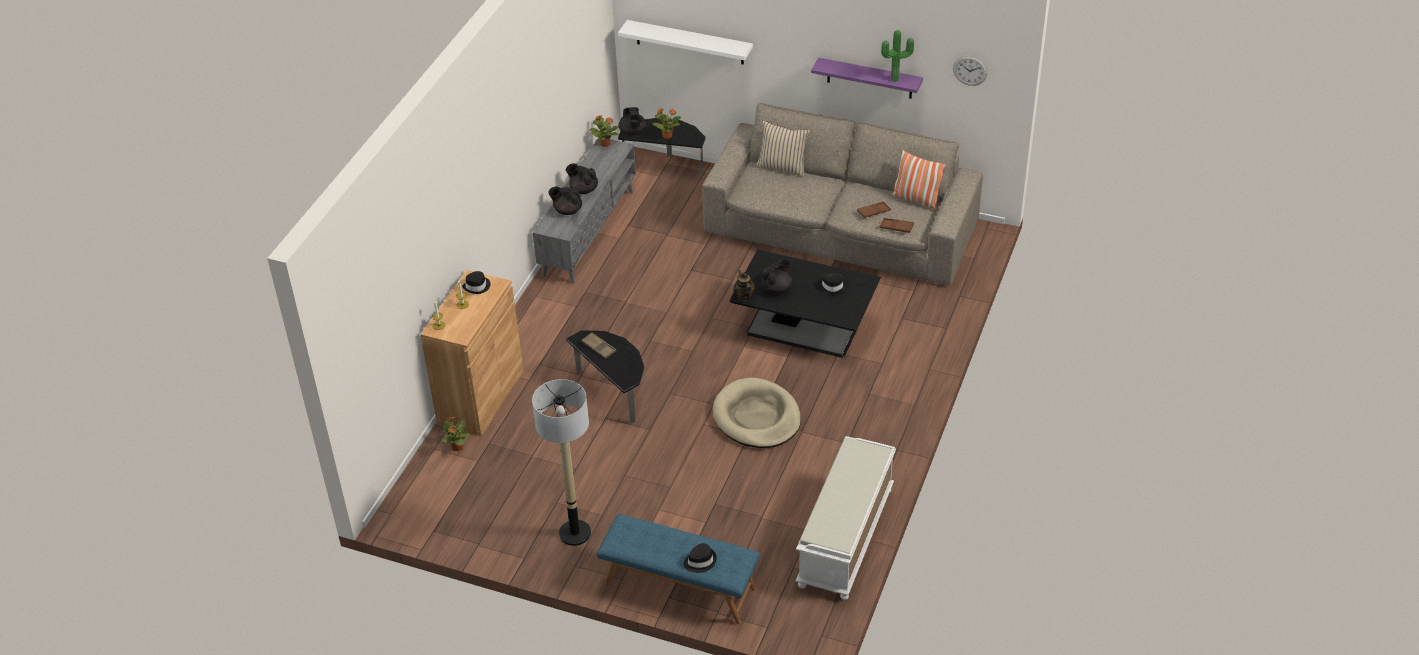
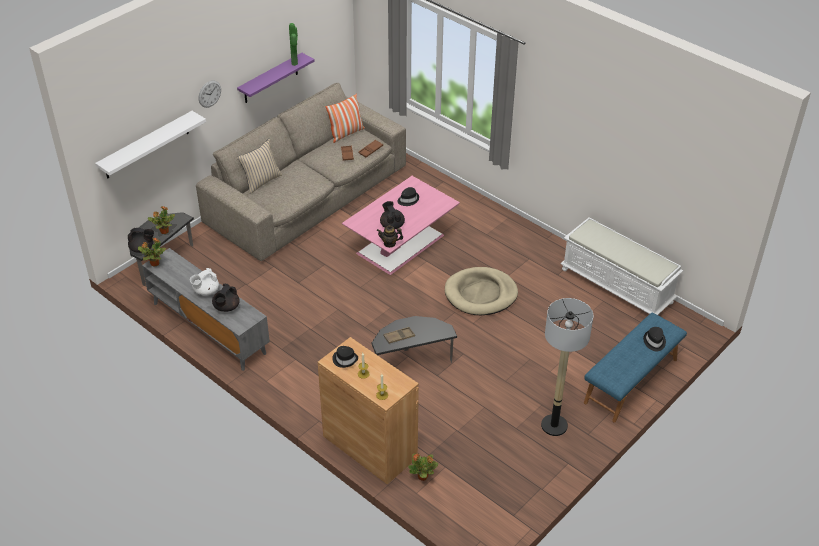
camera: 70 degrees left, 0 degrees up
(583, 189) = (205, 291): black teapot -> white teapot
(805, 327) = (401, 243): black coffee table -> pink coffee table
(970, 70) = (327, 25): wall clock -> wall clock (209, 94)

